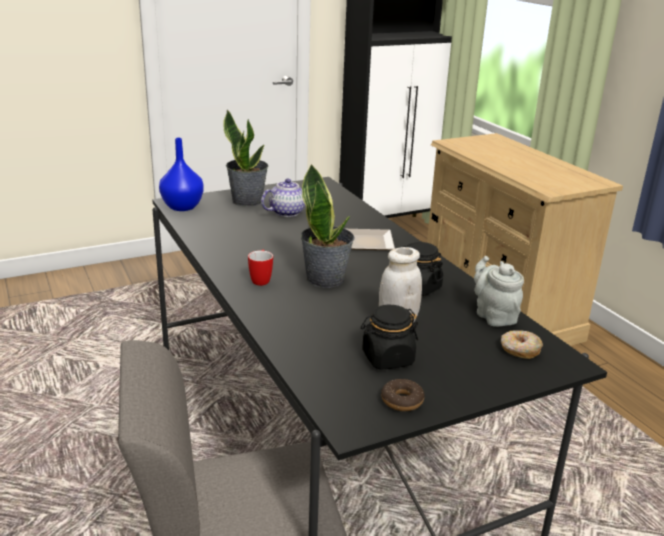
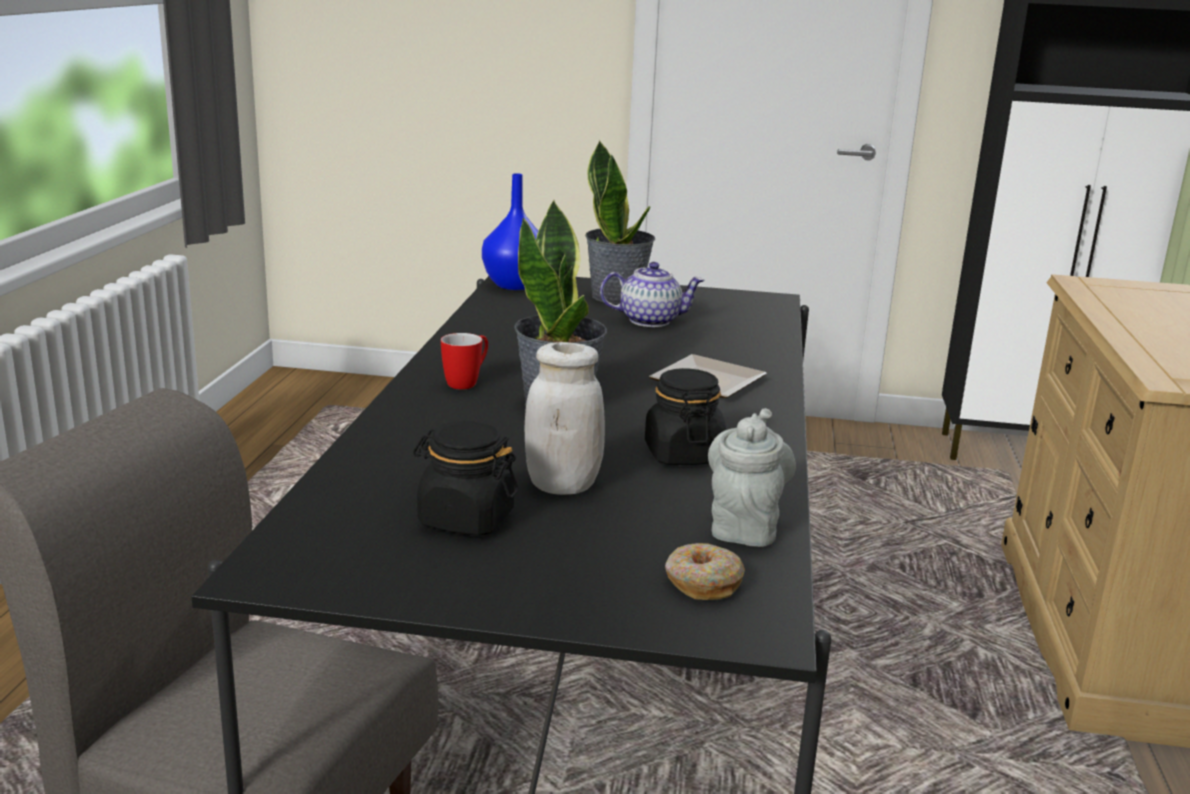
camera: 35 degrees right, 5 degrees down
(402, 400) = (388, 573): donut -> none

